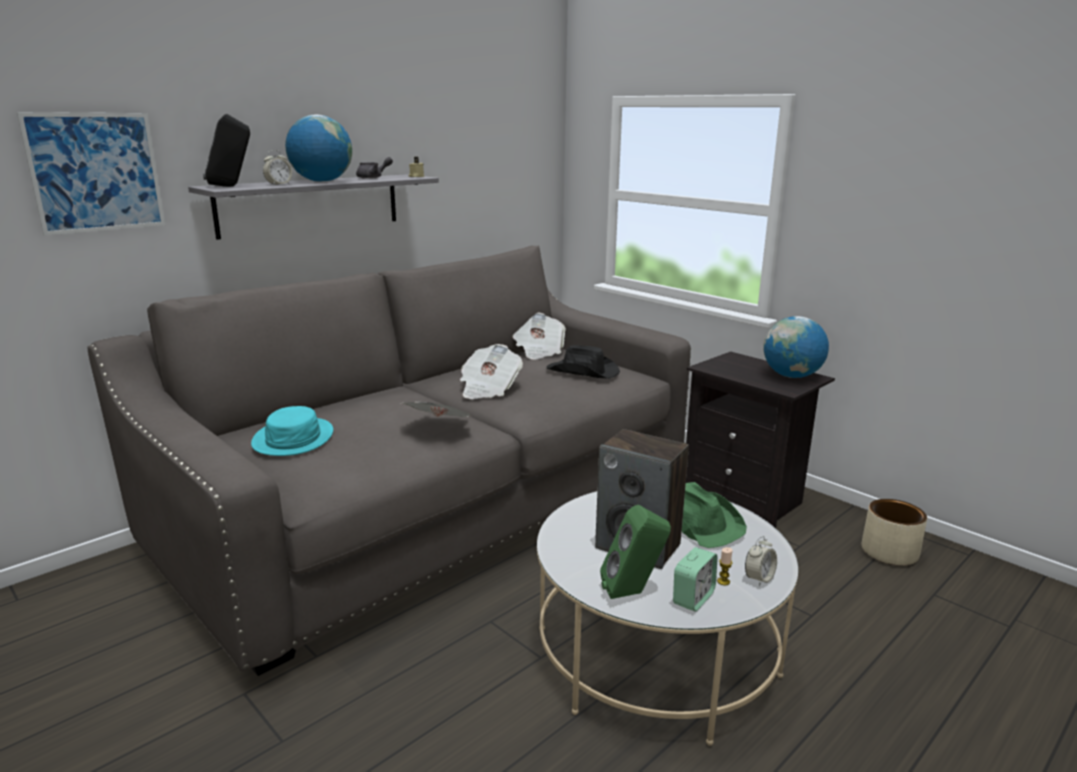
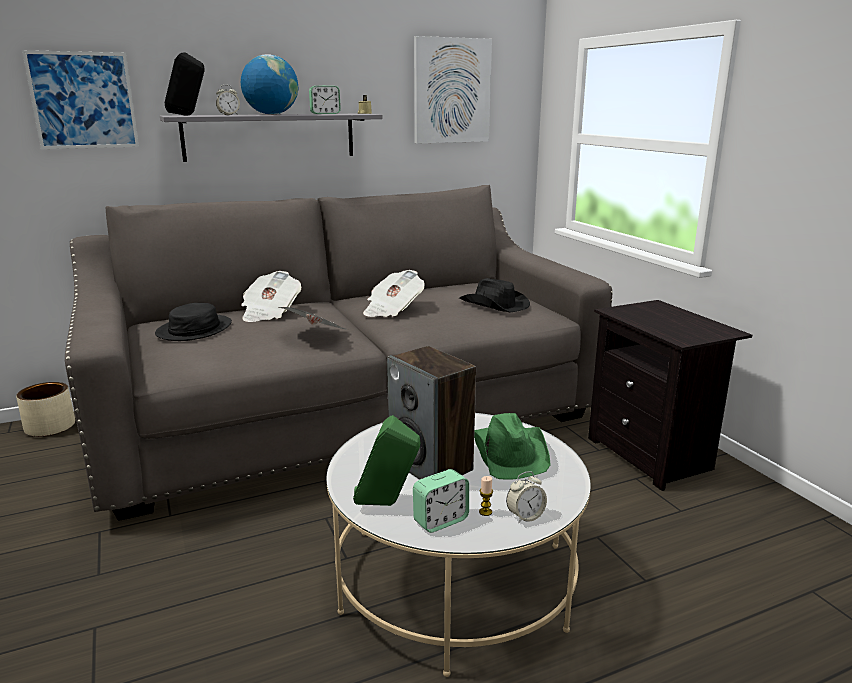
camera: 20 degrees right, 0 degrees up
(293, 438) = (195, 329): turquoise hat -> black hat
(373, 177) = (325, 113): grey teapot -> alarm clock
(487, 147) = (451, 91): none -> picture
(538, 351) = (470, 284): newspaper -> newspaper (269, 313)
(791, 376) = (701, 327): globe -> none
(889, 552) = (785, 536): beige planter -> beige planter (50, 427)

